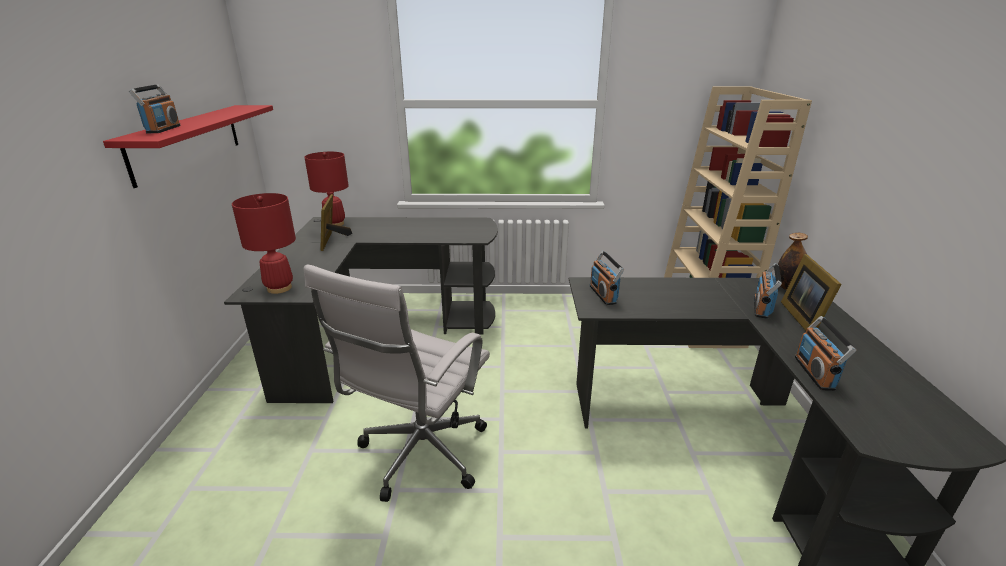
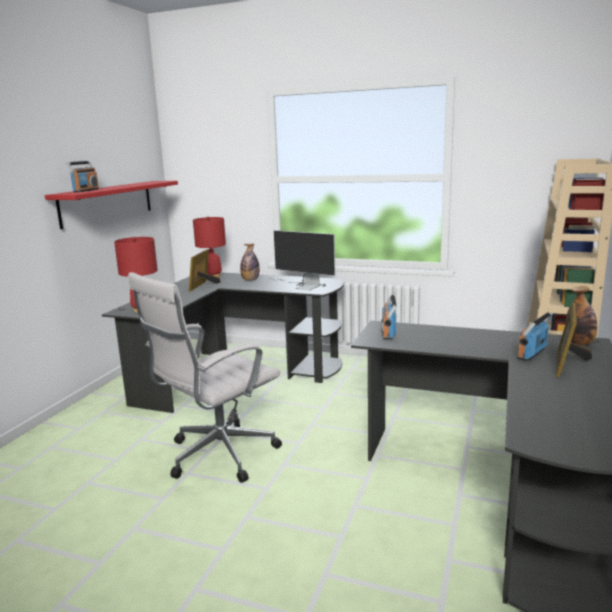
camera: 20 degrees right, 10 degrees down
(386, 227) = (250, 280): none -> bottle
(455, 232) = (303, 286): none -> monitor
(815, 373) = (528, 398): radio -> none

